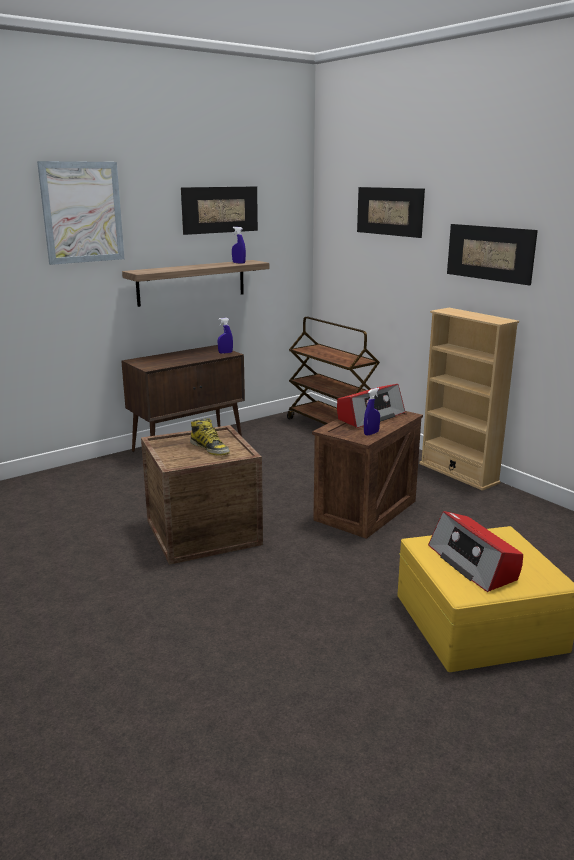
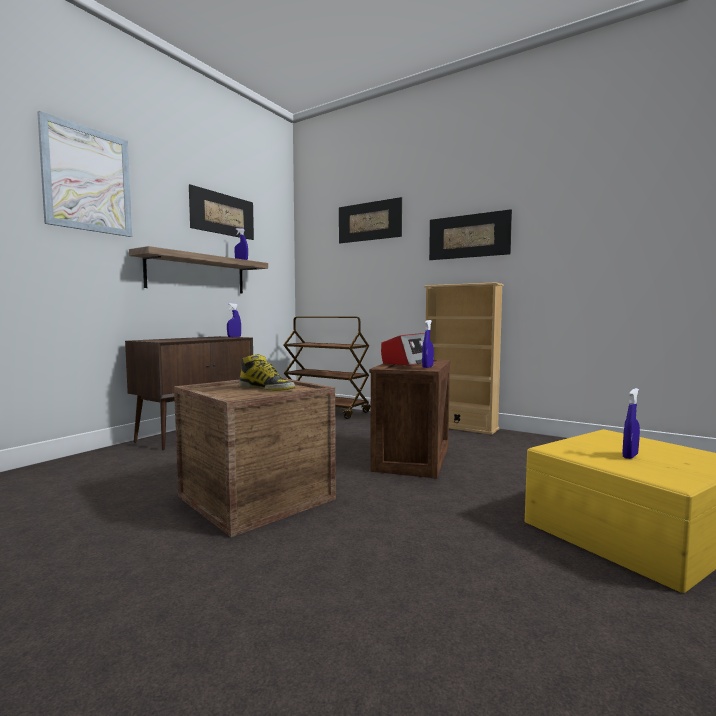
camera: 20 degrees left, 15 degrees down
(473, 563) = (630, 456): radio -> blue spray bottle

